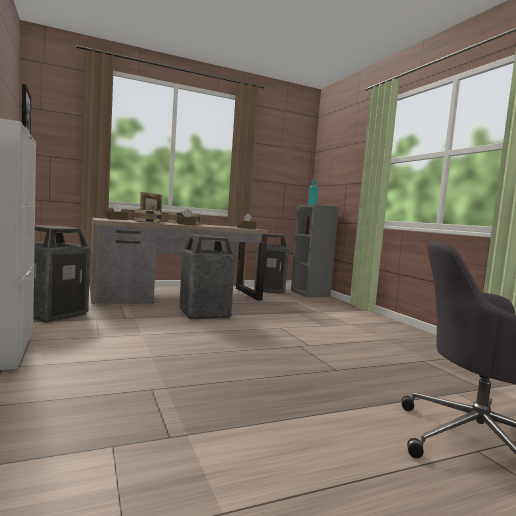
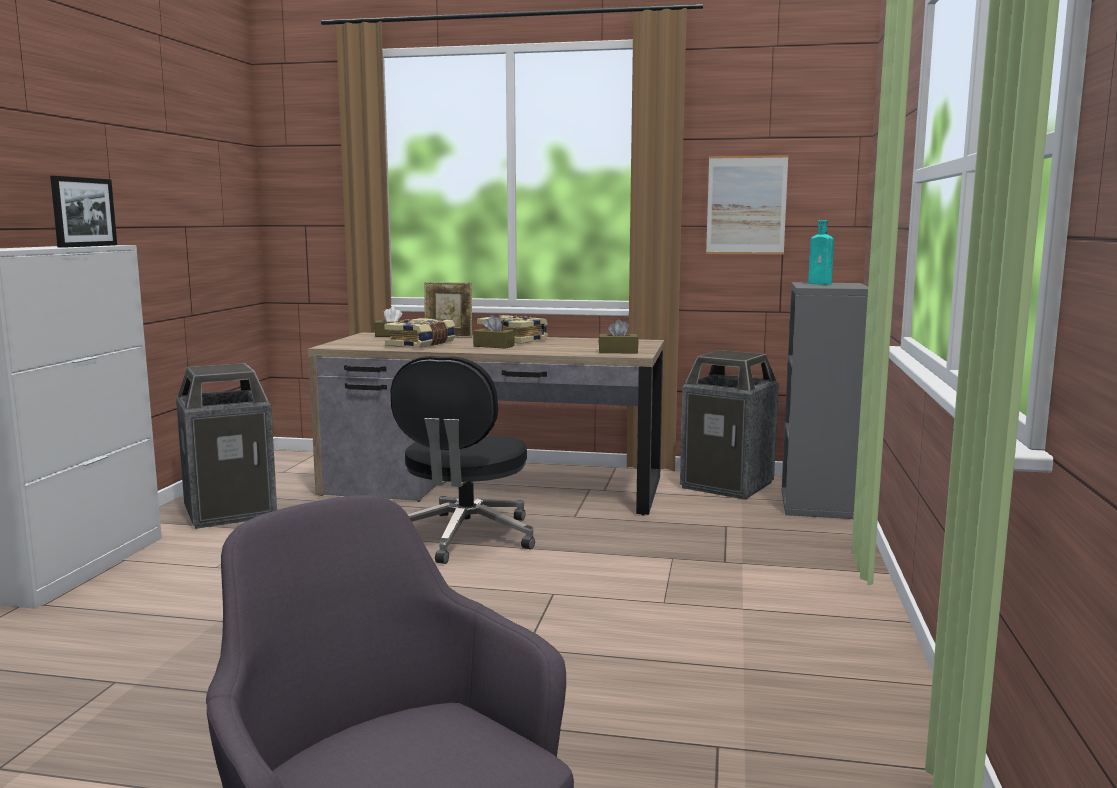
camera: 35 degrees right, 5 degrees up
(204, 313) = (465, 537): trash can -> black office chair
(272, 173) = (746, 205): none -> picture

